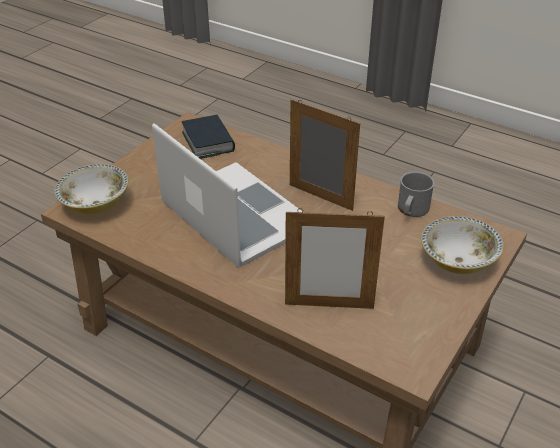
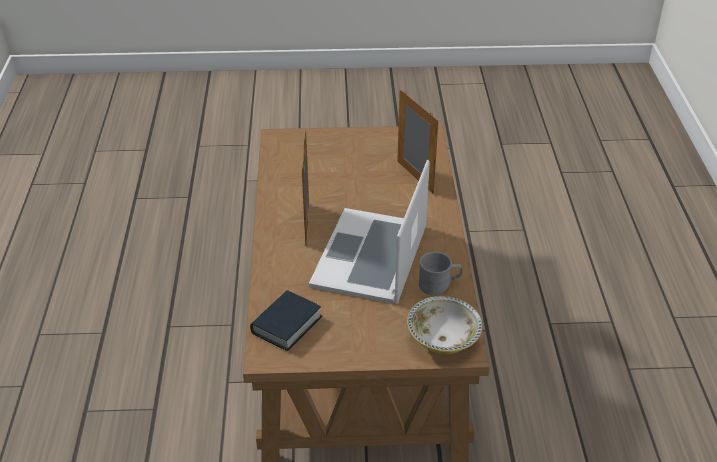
camera: 125 degrees left, 0 degrees up
(411, 210) = (282, 178): grey mug -> grey mug (439, 285)
(457, 261) = (319, 145): bowl -> none

